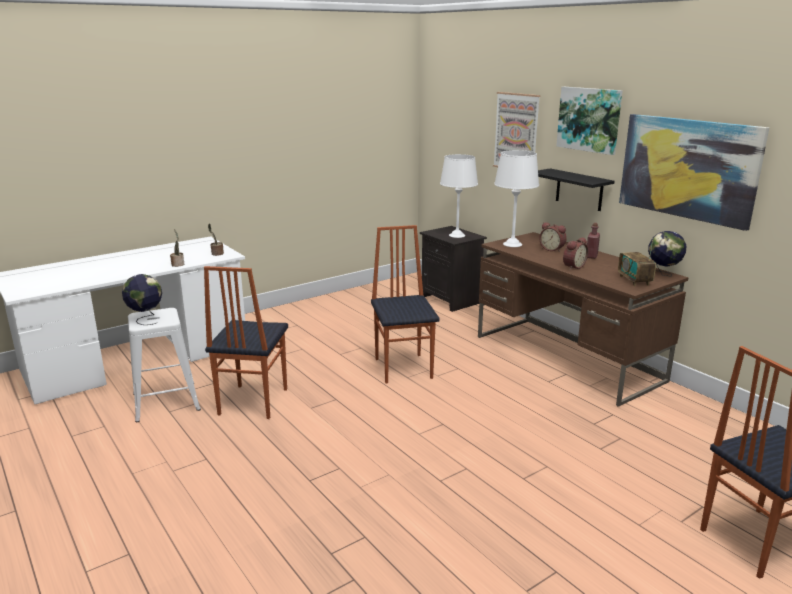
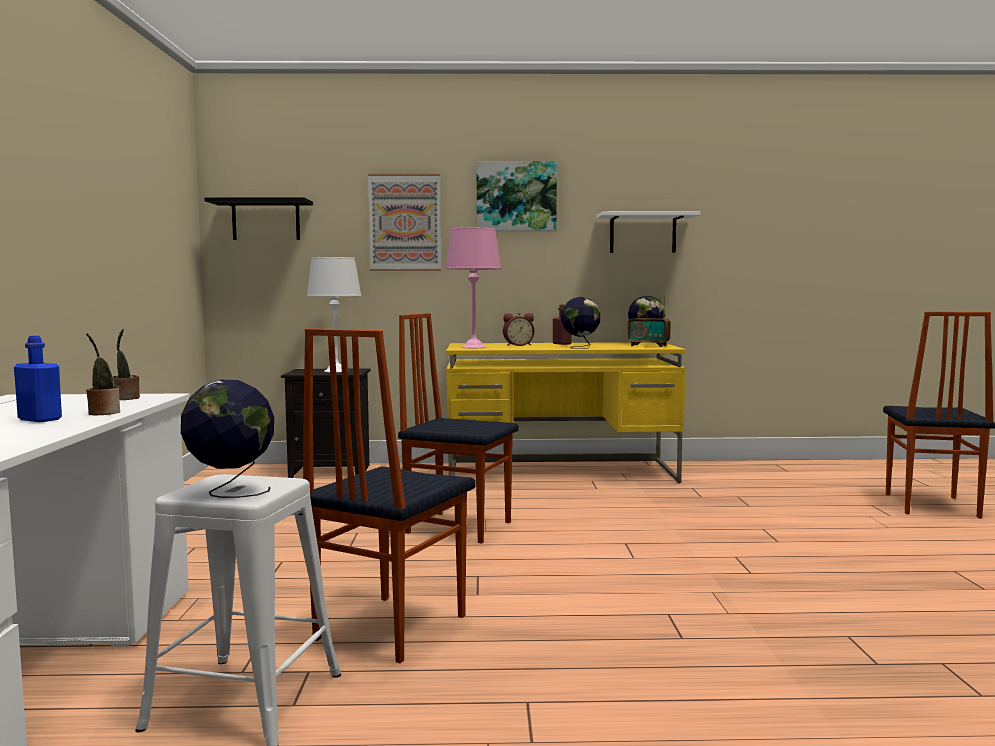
camera: 55 degrees left, 15 degrees down
(155, 263) = (40, 419): none -> blue bottle
(252, 402) = (388, 627): chair -> chair turned 75 degrees clockwise
(512, 244) = (473, 347): white table lamp -> pink table lamp
(567, 358) = (561, 472): brown desk -> yellow desk
(573, 266) = (580, 347): alarm clock -> globe
(579, 190) = (512, 278): black shelf -> black shelf (266, 220)
(688, 168) = (642, 233): picture -> white shelf

